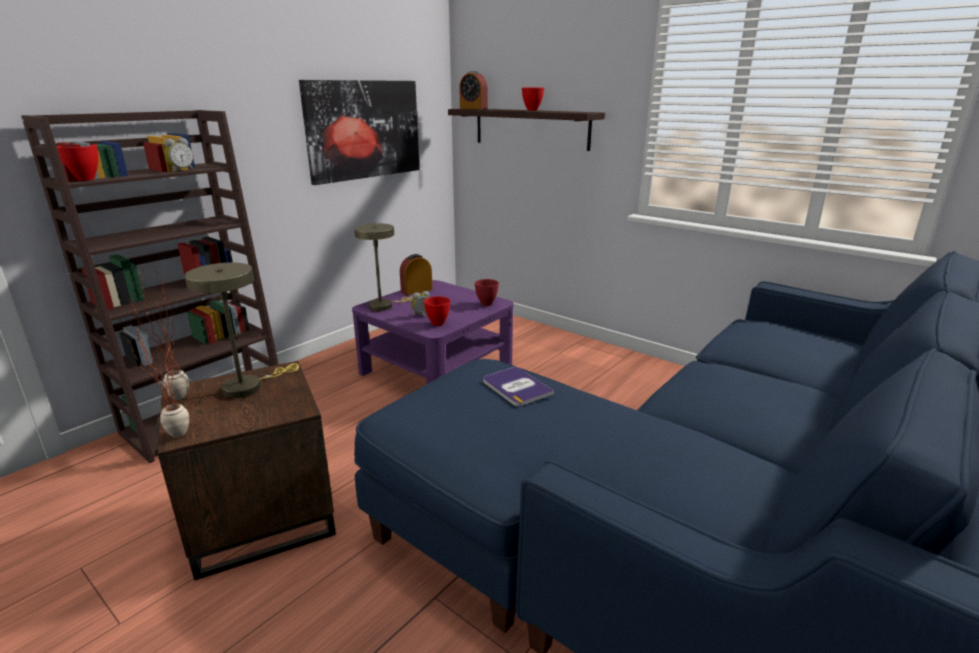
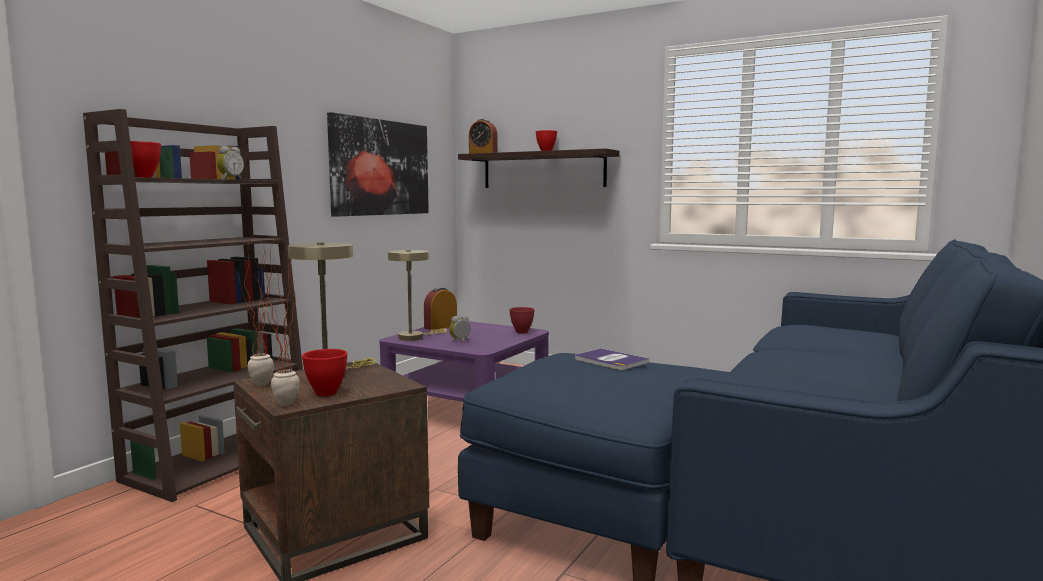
camera: 10 degrees left, 15 degrees down
(437, 324) = (481, 346): red bowl -> red bowl (325, 394)

